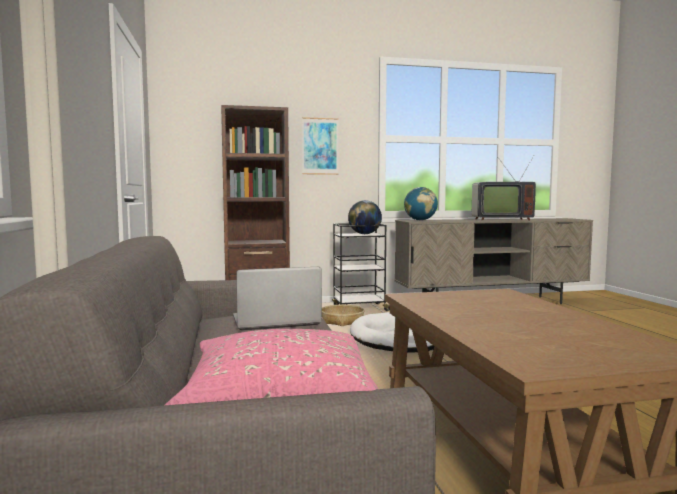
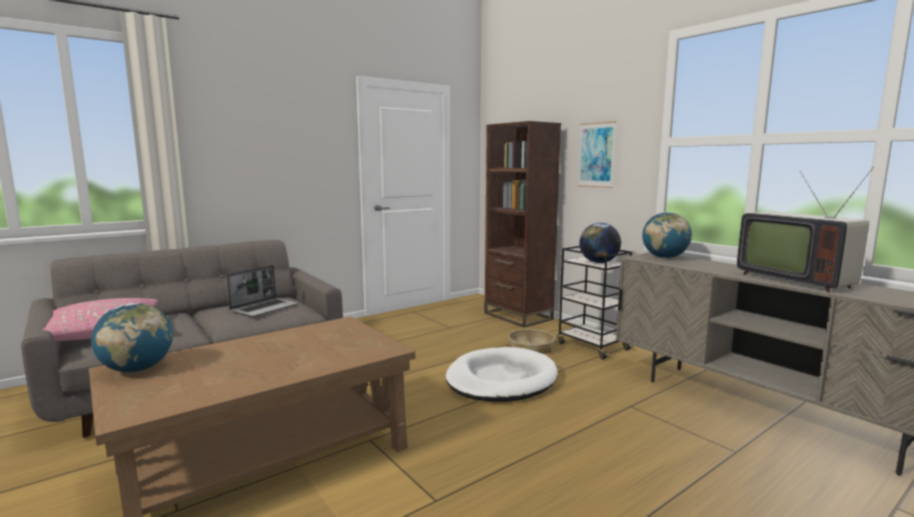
camera: 65 degrees right, 5 degrees up
(275, 322) = (264, 308): laptop -> laptop turned 75 degrees clockwise
(538, 358) = (137, 369): none -> globe

